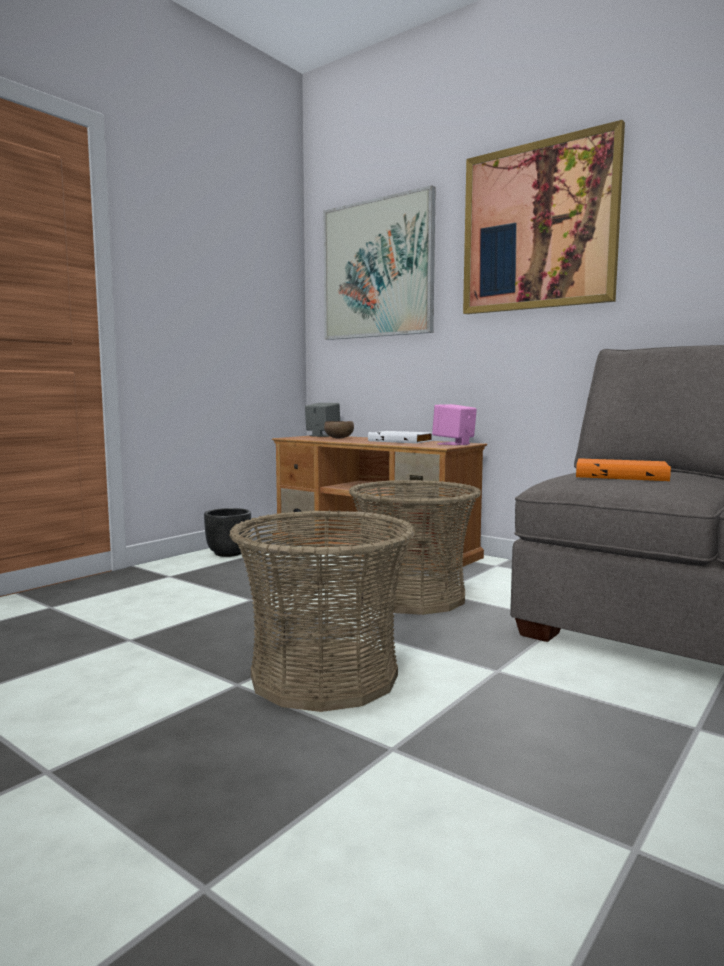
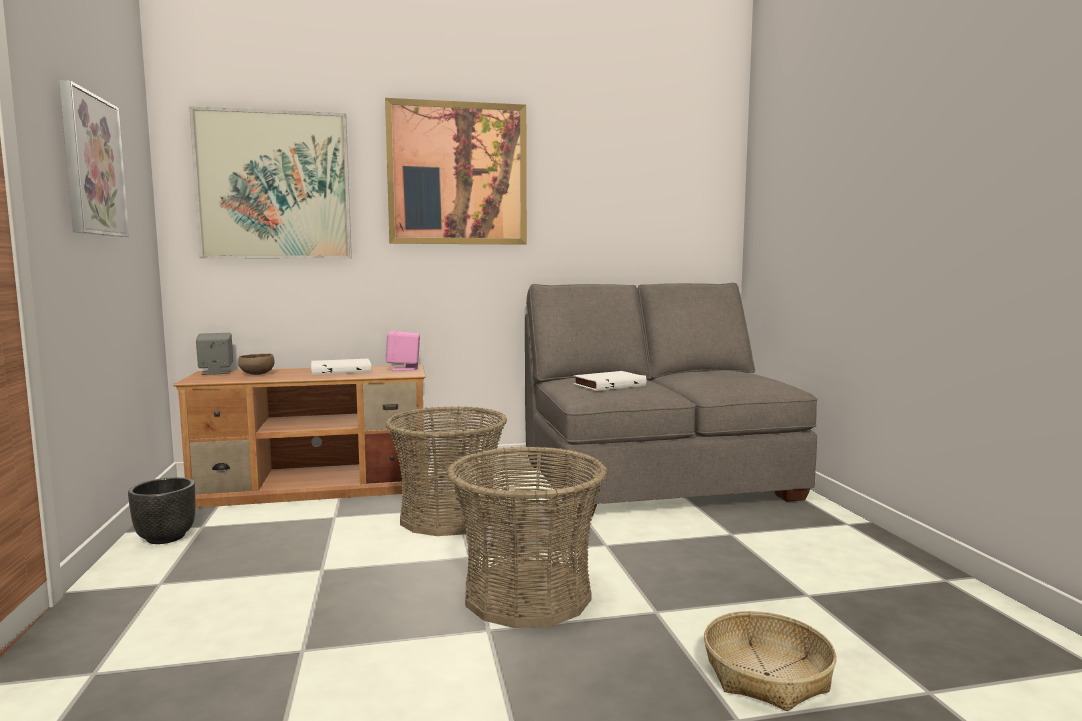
camera: 50 degrees left, 0 degrees up
(208, 263) = (92, 165): none -> picture
(342, 879) = (767, 674): none -> basket
(621, 475) = (609, 384): orange book -> white book

